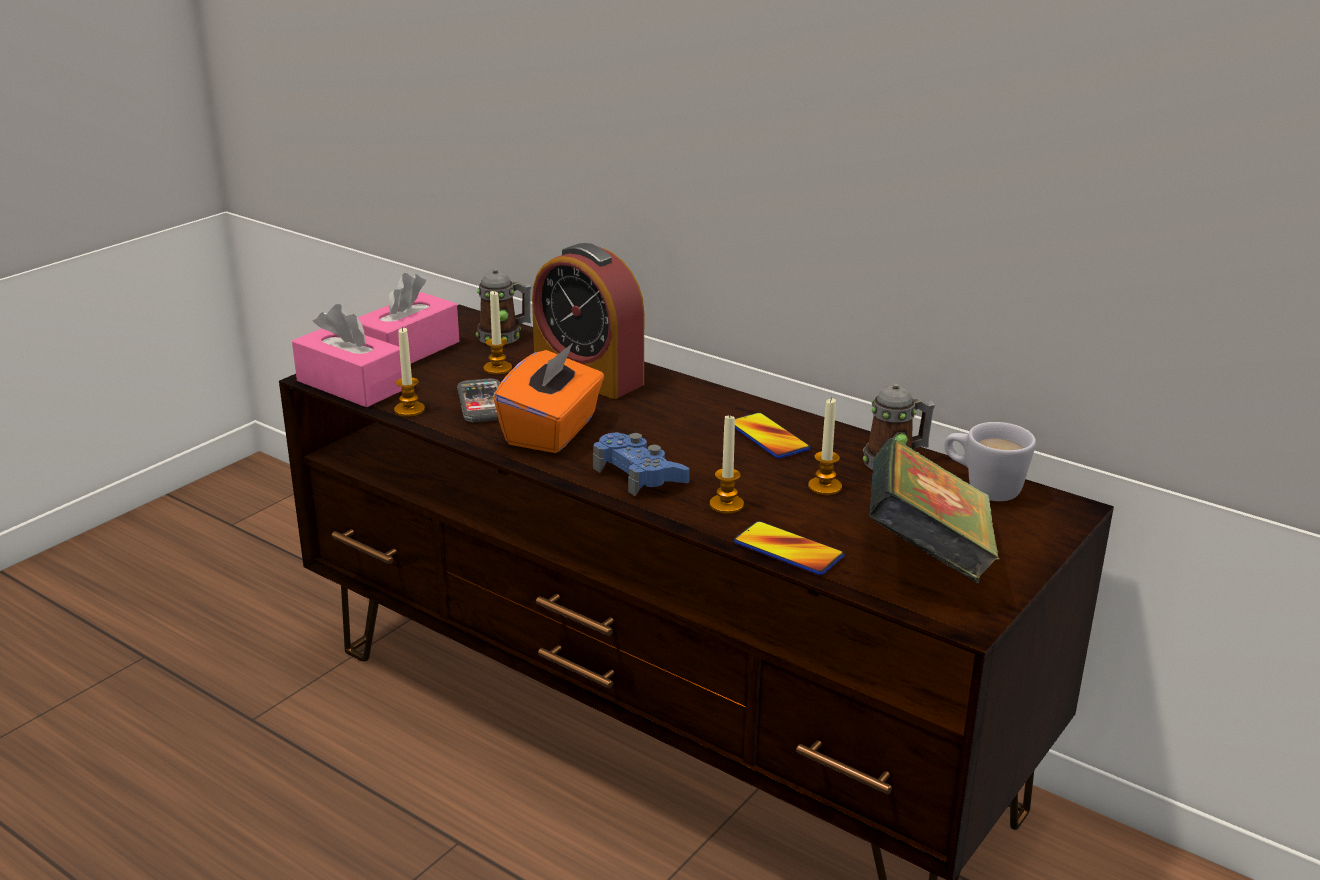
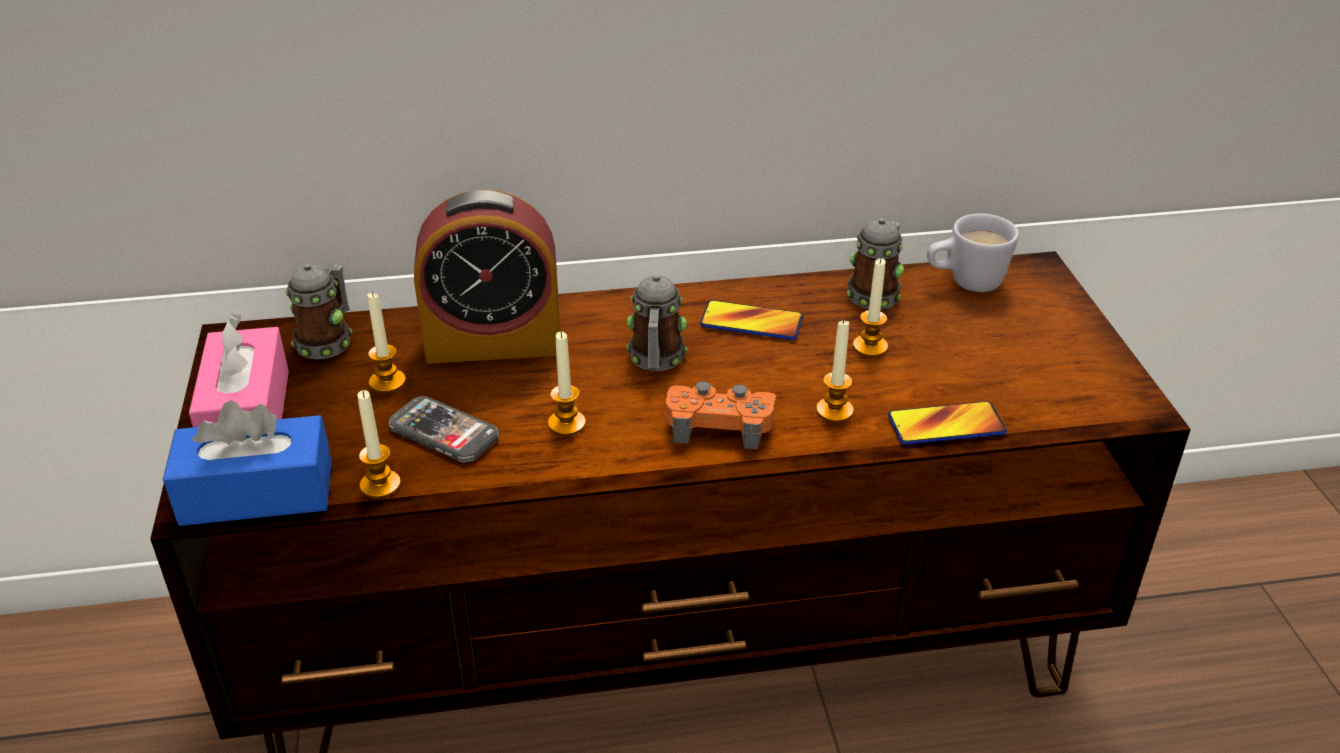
camera: 45 degrees left, 10 degrees up
(351, 385) = (257, 493): pink tissue box -> blue tissue box
(552, 431) = (566, 424): orange tissue box -> candle
(639, 474) = (719, 424): blue game controller -> orange game controller
(665, 427) = (656, 360): none -> mug
(926, 557) = (1034, 369): book -> none

